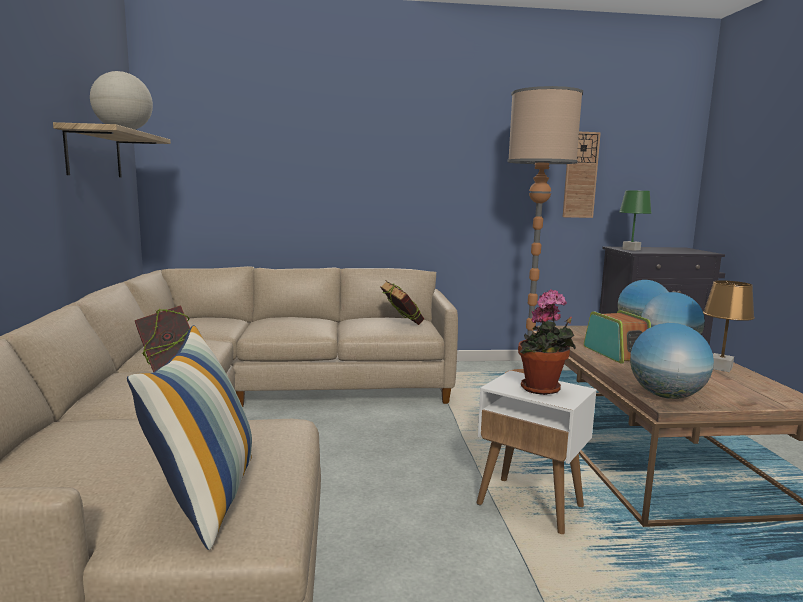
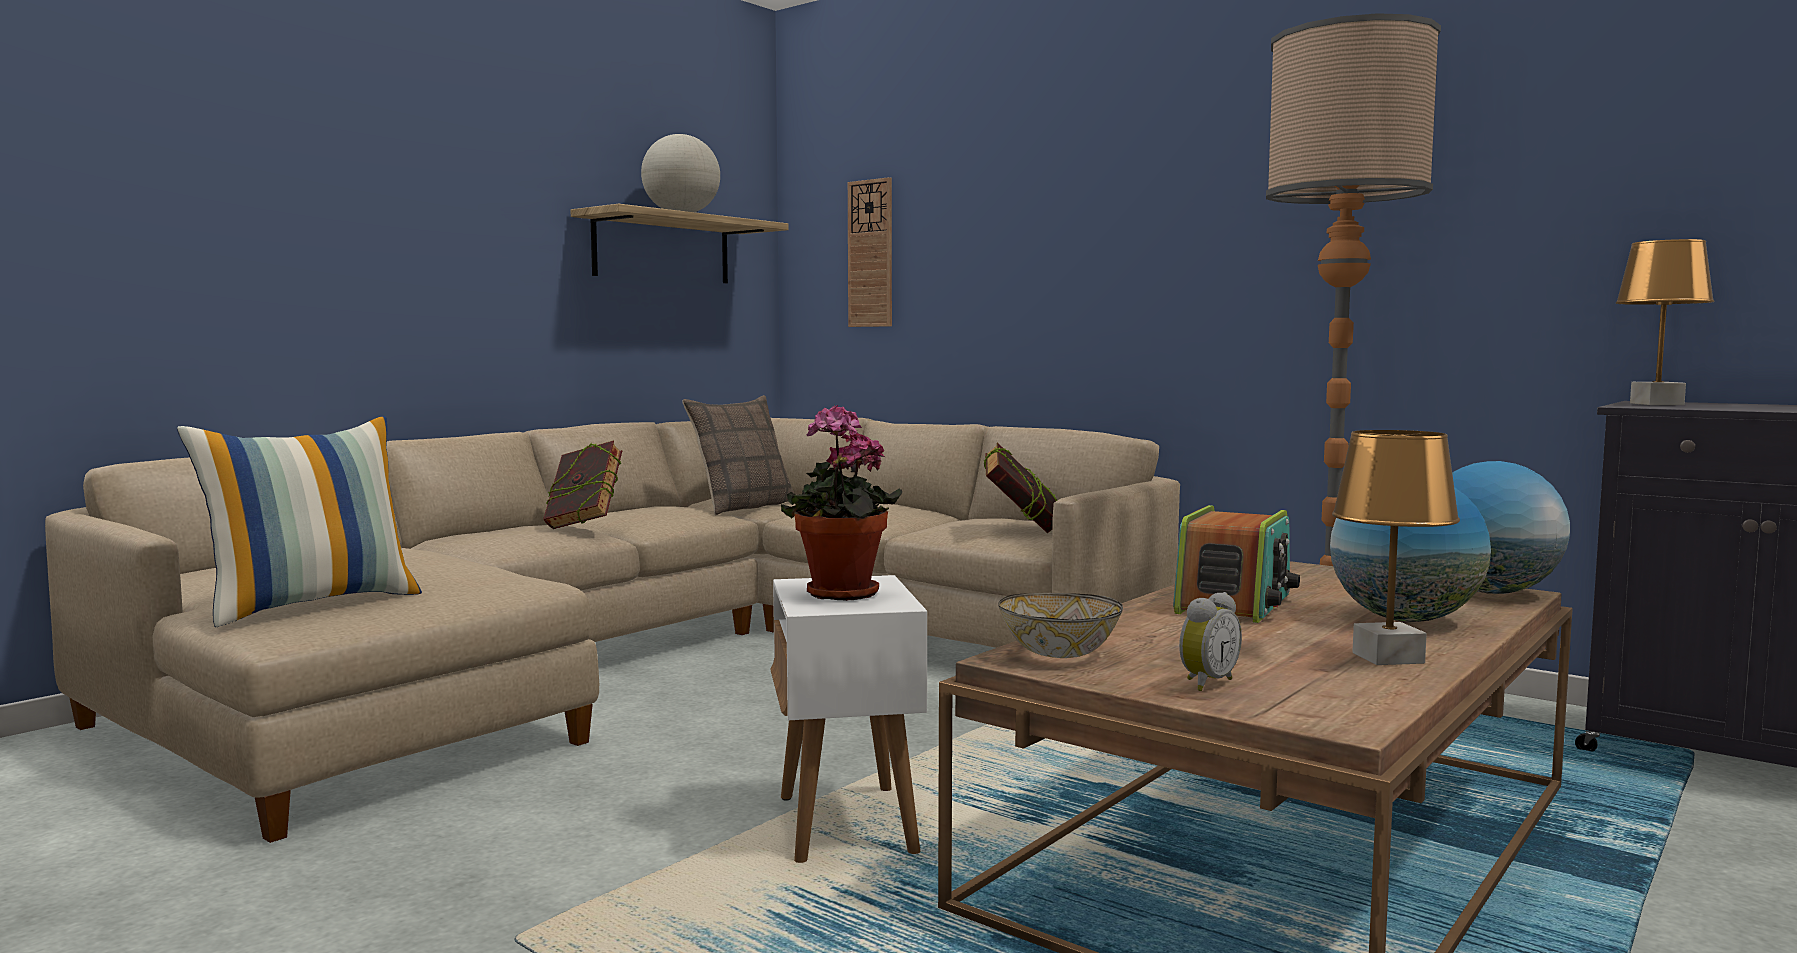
camera: 45 degrees right, 5 degrees down
(207, 332) = (743, 507): none -> pillow
(580, 175) = (1552, 218): wall clock -> wall clock (871, 253)
(631, 249) = (1655, 404): green table lamp -> brown table lamp
(666, 396) = (1061, 654): globe -> bowl
(734, 396) = (1205, 683): none -> alarm clock

